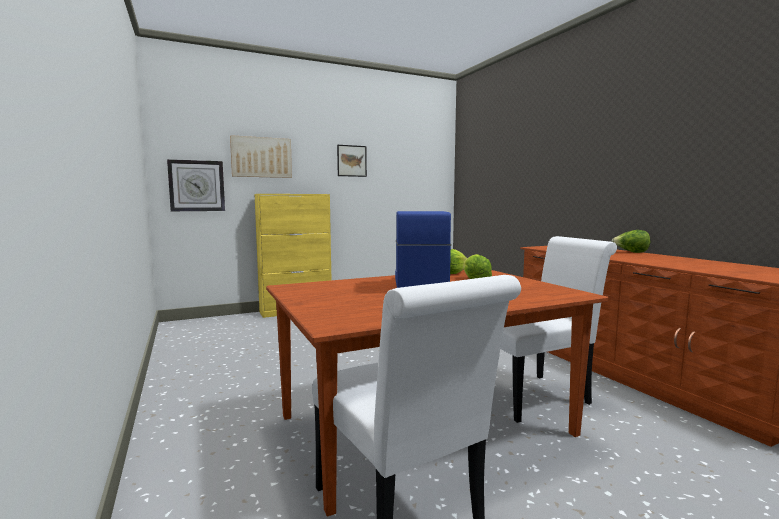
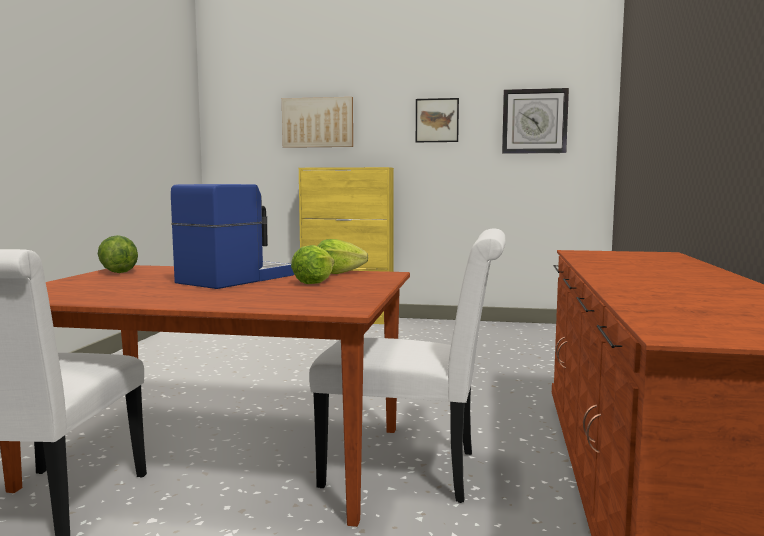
camera: 35 degrees right, 0 degrees up
(197, 186) = (247, 159): wall clock -> wall clock (534, 121)
(631, 252) = (702, 269): lettuce -> lettuce (118, 272)

